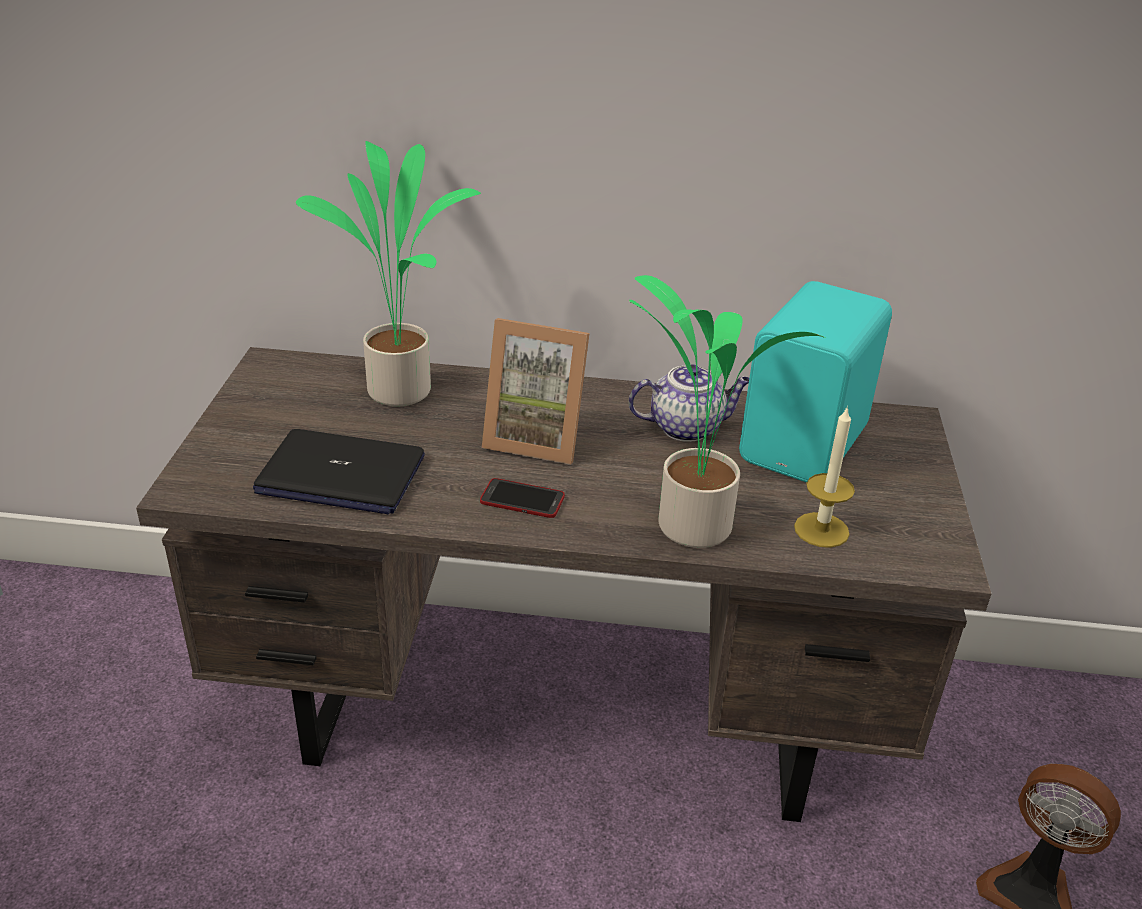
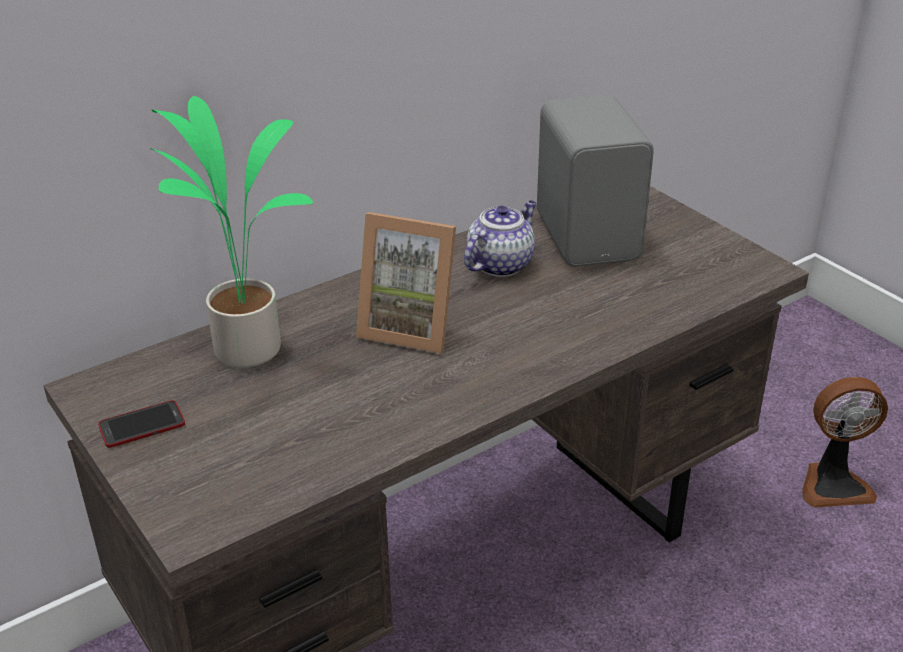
camera: 40 degrees left, 0 degrees up
(340, 475) = (306, 439): laptop -> none
(522, 500) = (470, 376): phone -> phone (142, 425)
(536, 437) = (410, 327): picture frame -> picture frame turned 45 degrees clockwise
(688, 527) = (602, 330): potted plant -> none
(807, 445) = (590, 236): turquoise speaker -> grey speaker
(821, 530) = (676, 286): candle -> none

